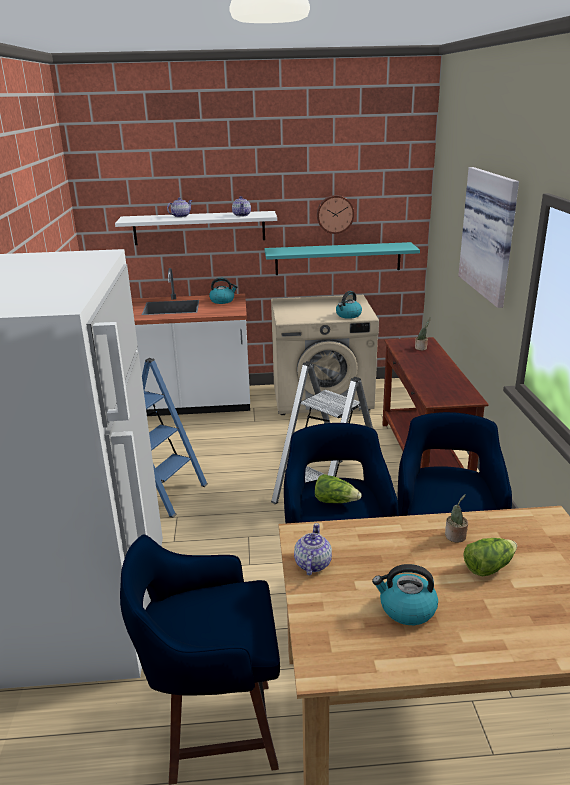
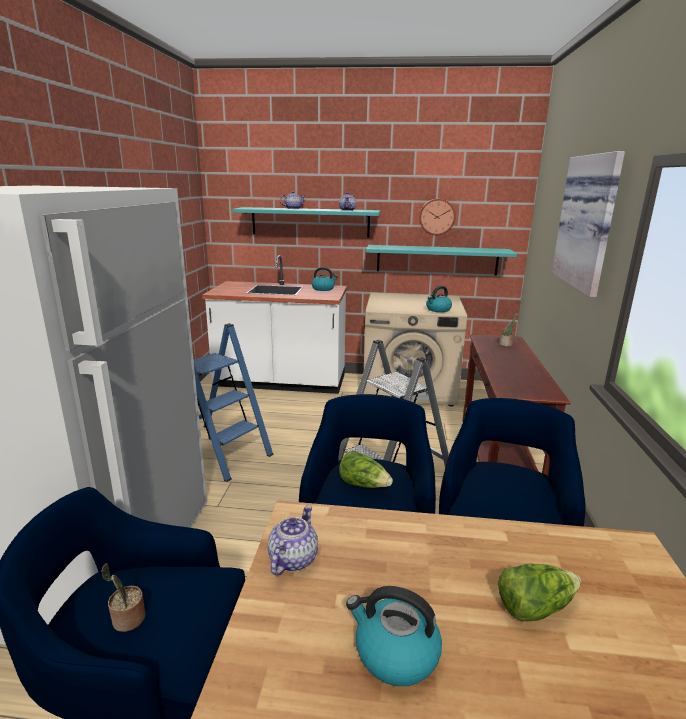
camera: 10 degrees right, 5 degrees down
(199, 228) = (310, 222): white shelf -> turquoise shelf
(455, 537) = (496, 553): potted plant -> potted plant (127, 620)

